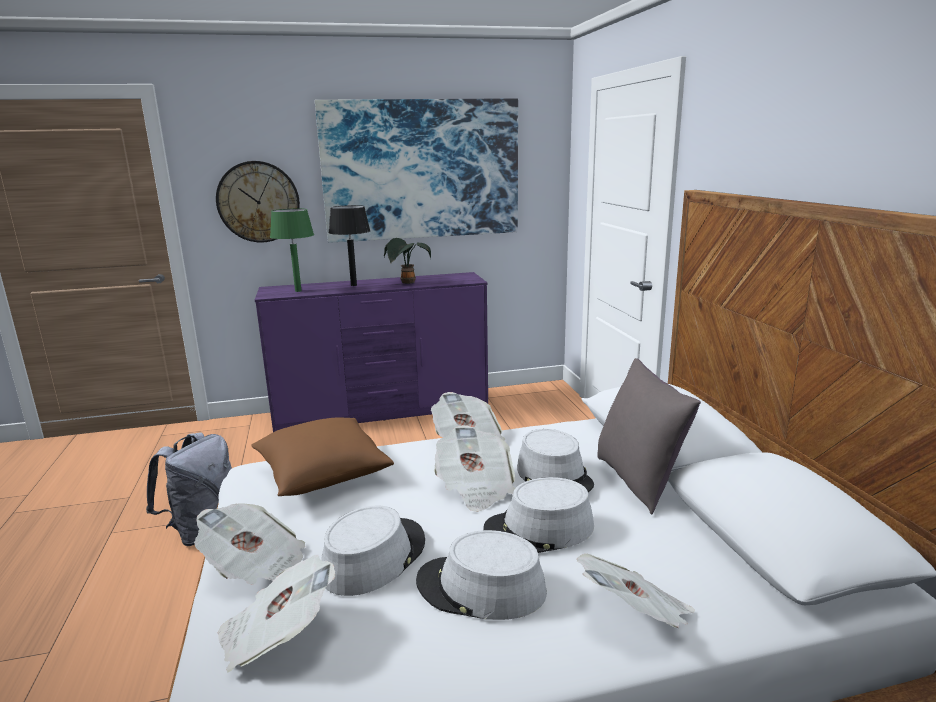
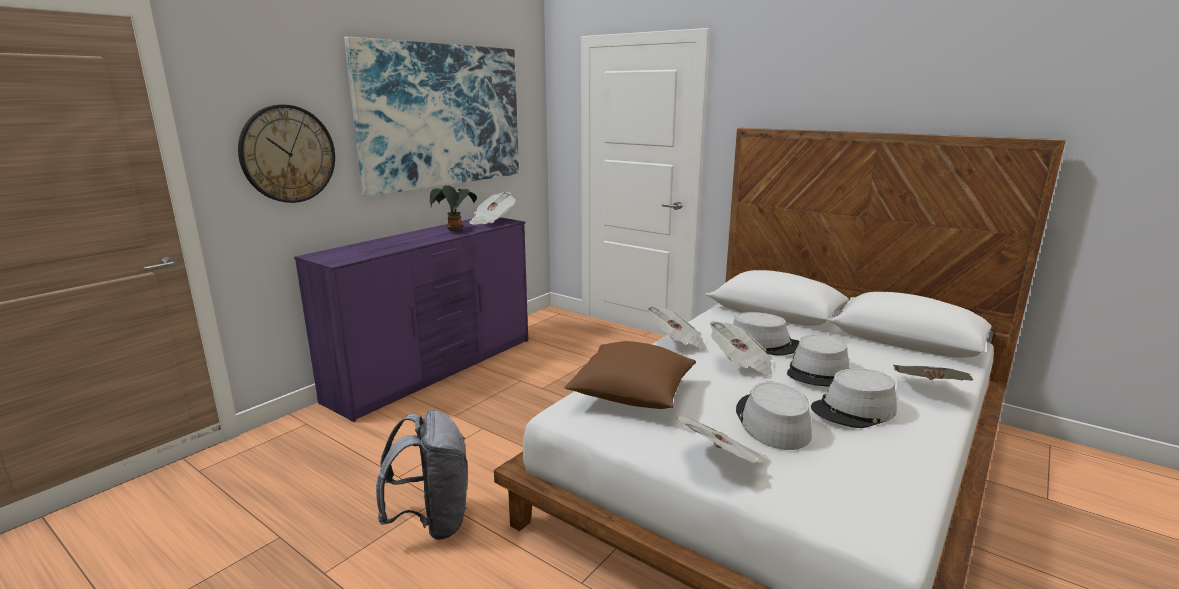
camera: 40 degrees left, 0 degrees up
(277, 636) = (819, 483): newspaper -> newspaper (492, 221)
(298, 291) = (359, 253): green table lamp -> none
(354, 285) = (406, 240): black table lamp -> none
(638, 481) = (805, 332): grey pillow -> none

